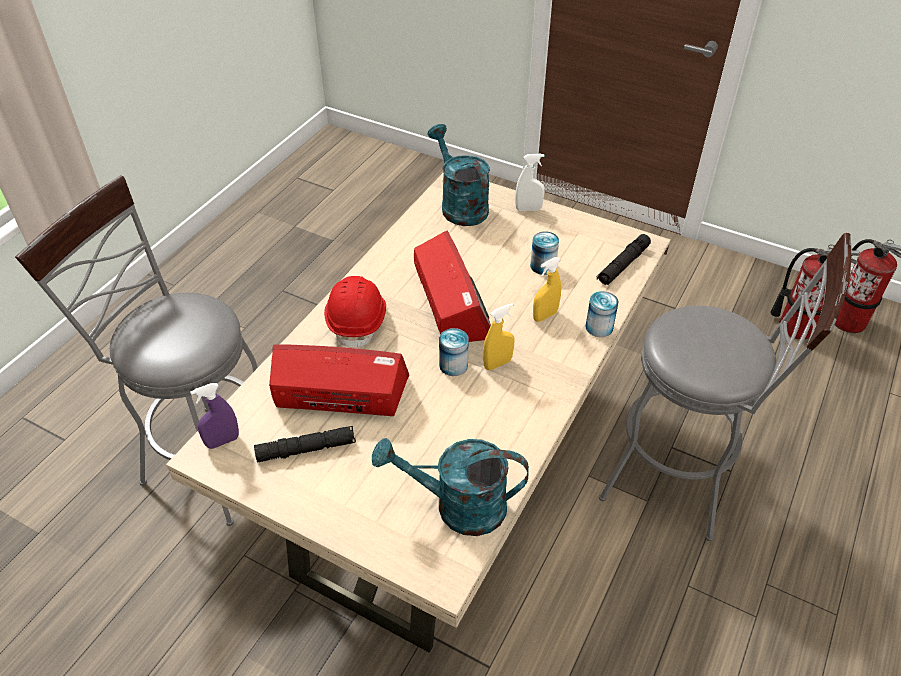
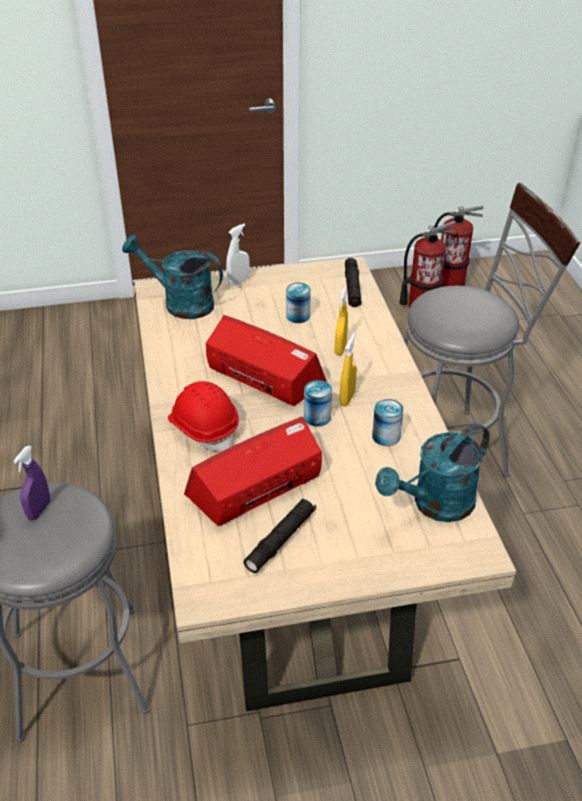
camera: 40 degrees left, 5 degrees down
(223, 441) = (205, 578): purple spray bottle -> purple spray bottle (39, 510)
(599, 327) = (385, 336): can -> can (386, 436)

